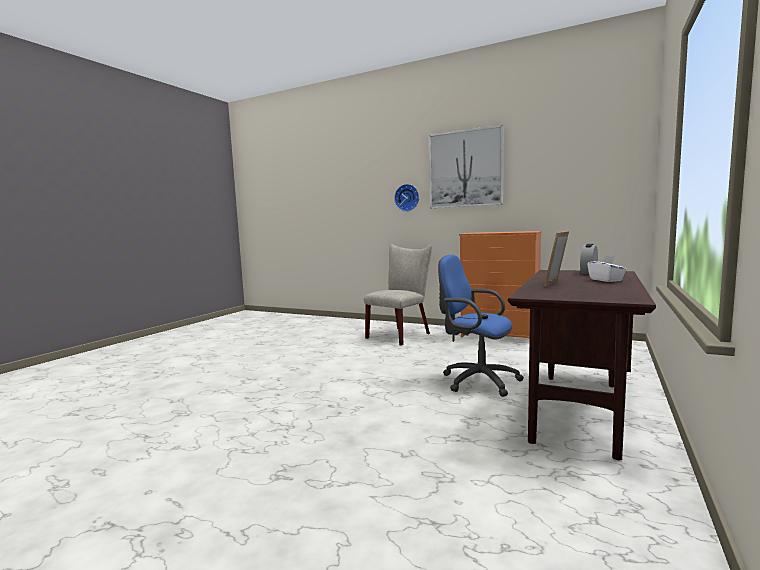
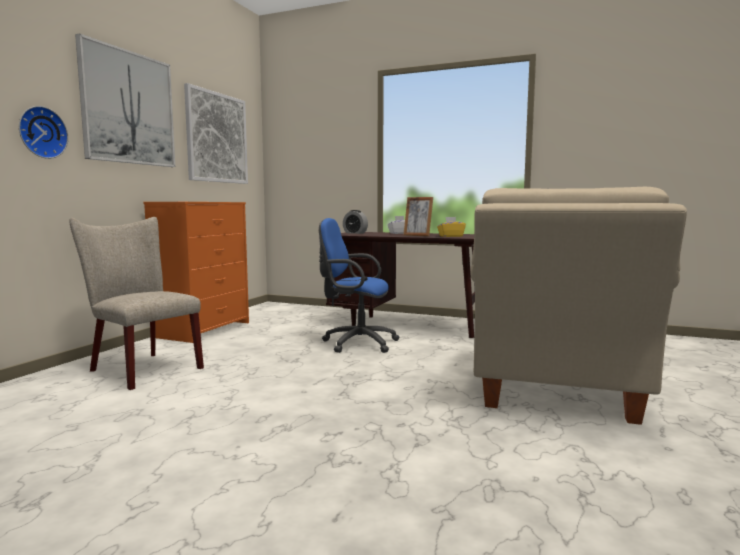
camera: 95 degrees left, 0 degrees up
(309, 466) = (555, 390): none -> beige armchair
(476, 381) = (356, 343): blue office chair -> blue office chair turned 75 degrees clockwise
(552, 291) = (451, 236): none -> yellow tissue box
(564, 170) = (217, 138): none -> picture

